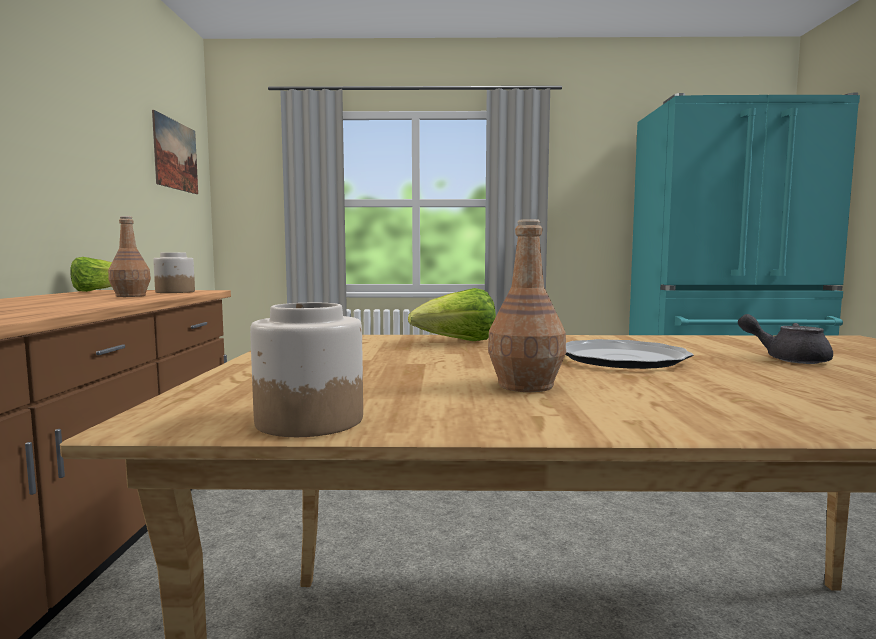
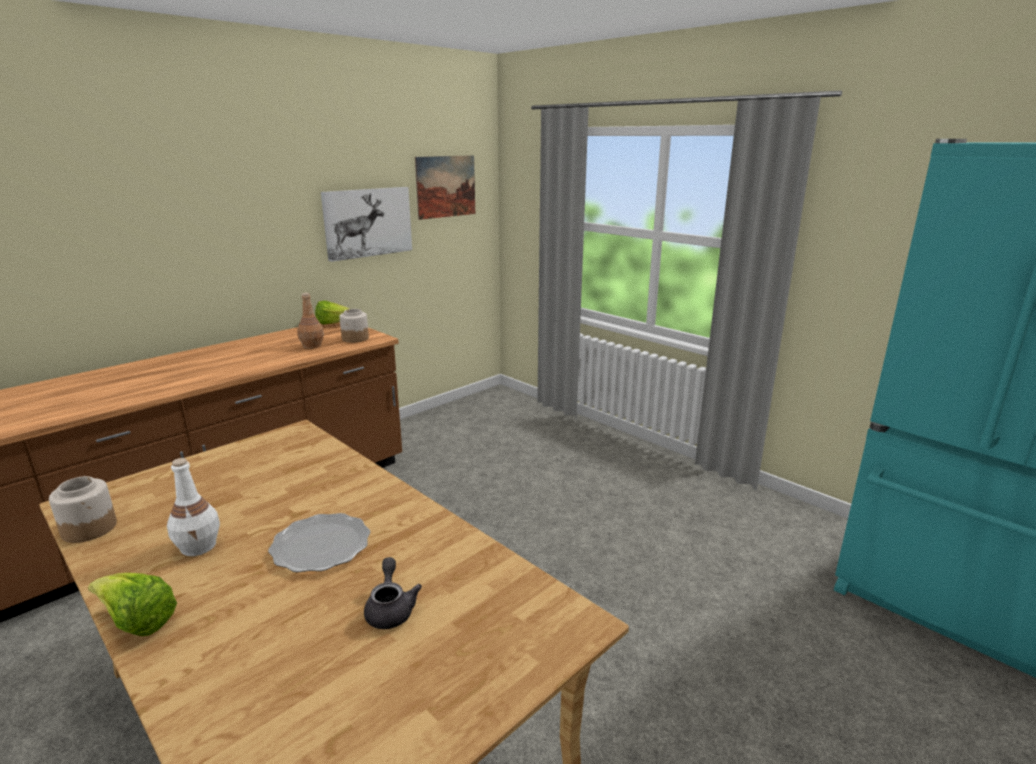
camera: 45 degrees right, 15 degrees up
(113, 170) = (367, 222): none -> picture
(457, 342) = (331, 474): lettuce -> lettuce (137, 622)
(525, 385) = (199, 546): brown bottle -> white bottle

